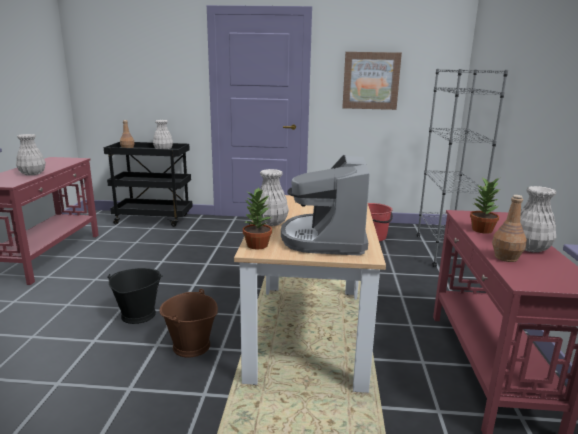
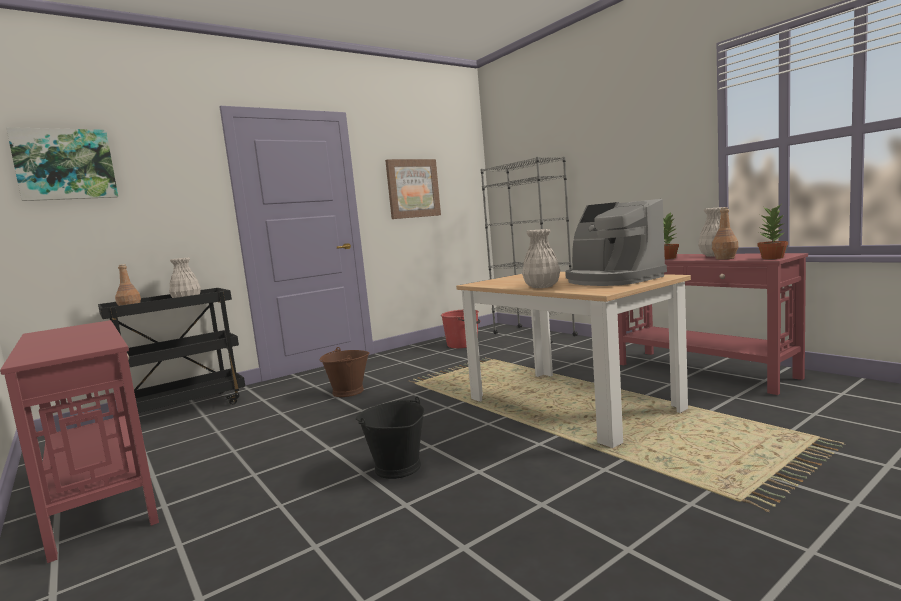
camera: 40 degrees left, 10 degrees down
(32, 173) = (90, 338): white vase -> none
(110, 50) = (65, 164): none -> picture
(191, 346) = (511, 455): brown bucket -> brown bucket (348, 392)
(257, 245) = (591, 290): potted plant -> potted plant (773, 258)

